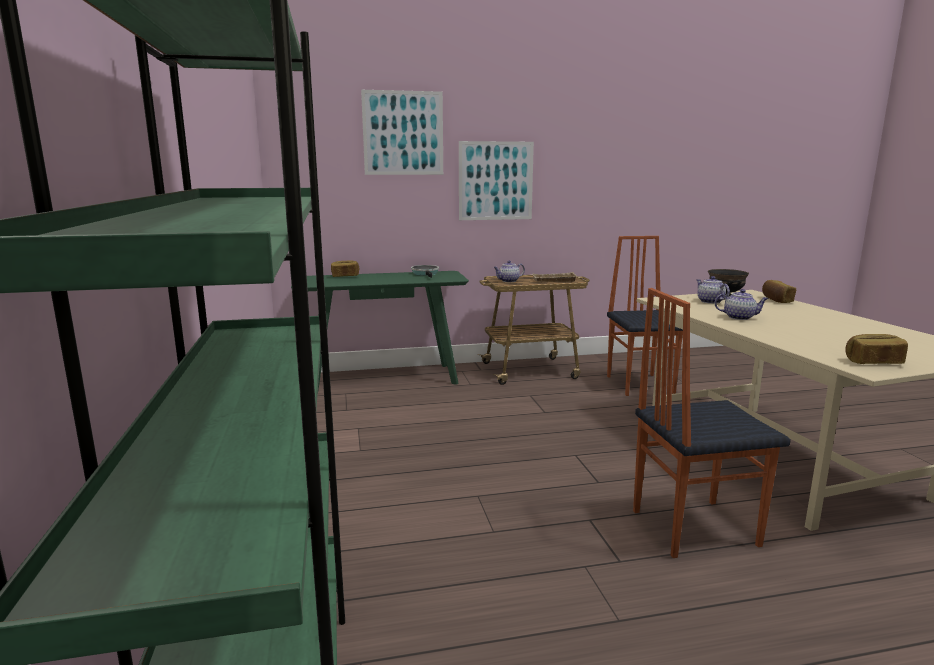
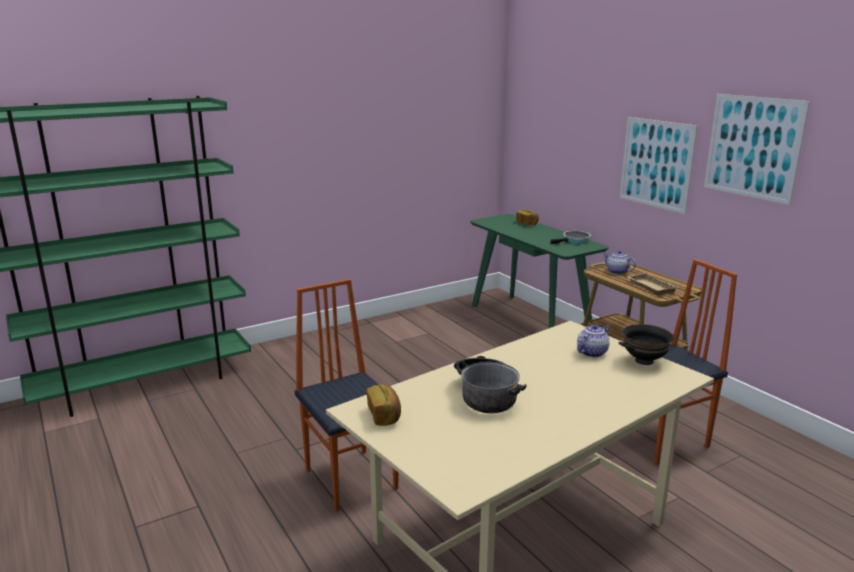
camera: 70 degrees right, 5 degrees up
(403, 133) = (587, 104): picture -> picture (753, 147)
(739, 317) = (522, 365): teapot -> none
(776, 300) = (652, 389): bread -> none
(808, 332) = (486, 395): none -> cooking pot

